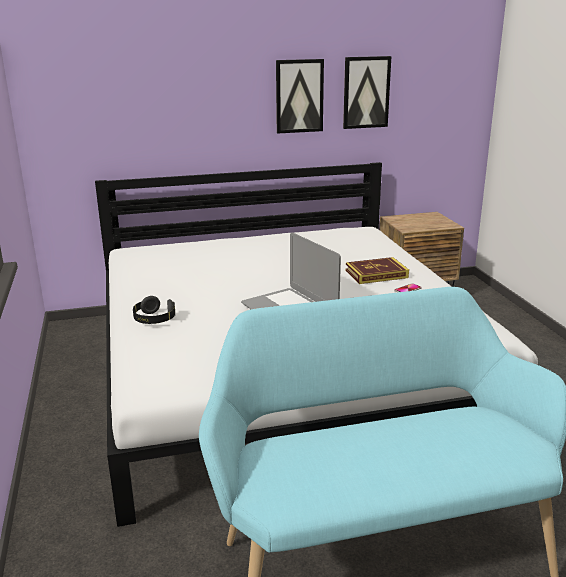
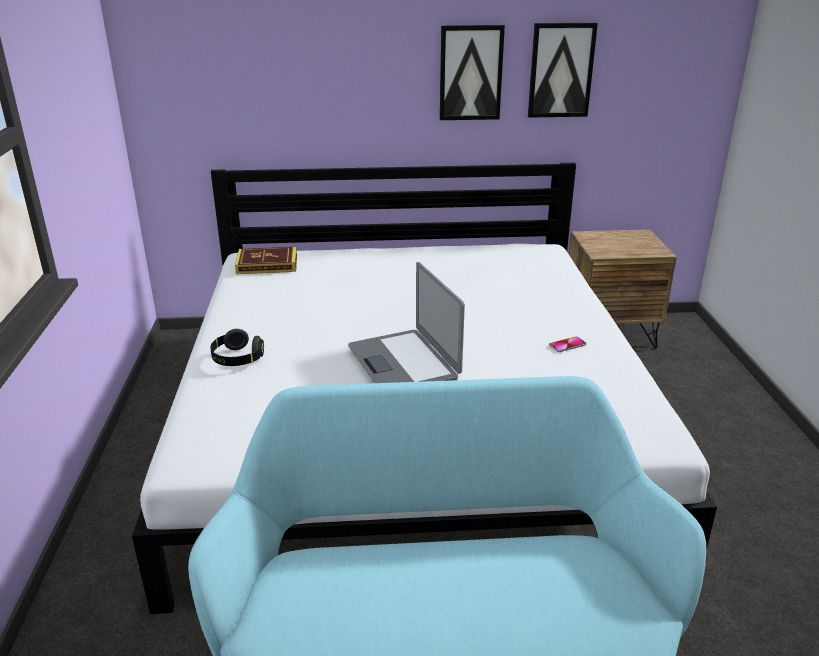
camera: 10 degrees right, 5 degrees up
(376, 274) = (535, 318): book -> book (267, 264)

